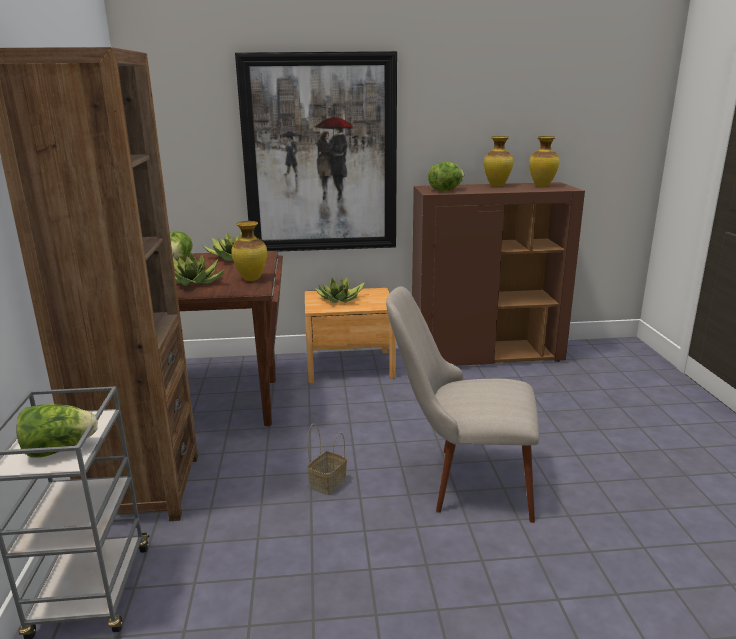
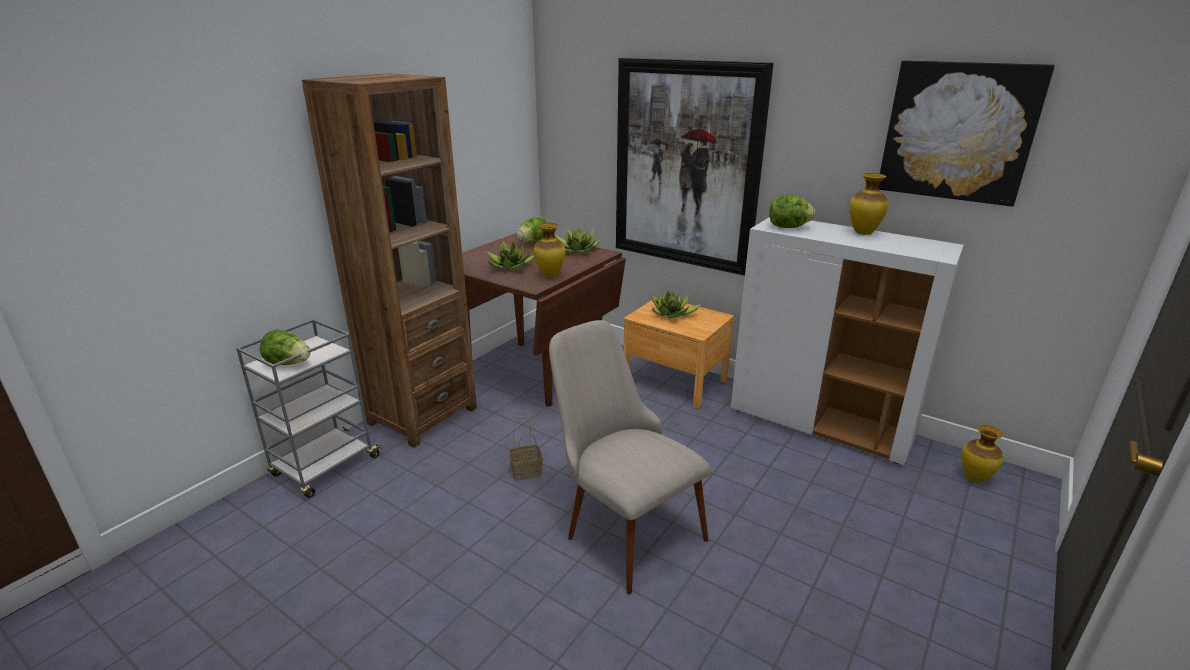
camera: 40 degrees right, 5 degrees up
(486, 356) = (820, 424): brown cabinet -> white cabinet
(541, 186) = (917, 245): vase -> vase (974, 478)
(544, 98) = (958, 132): none -> picture

